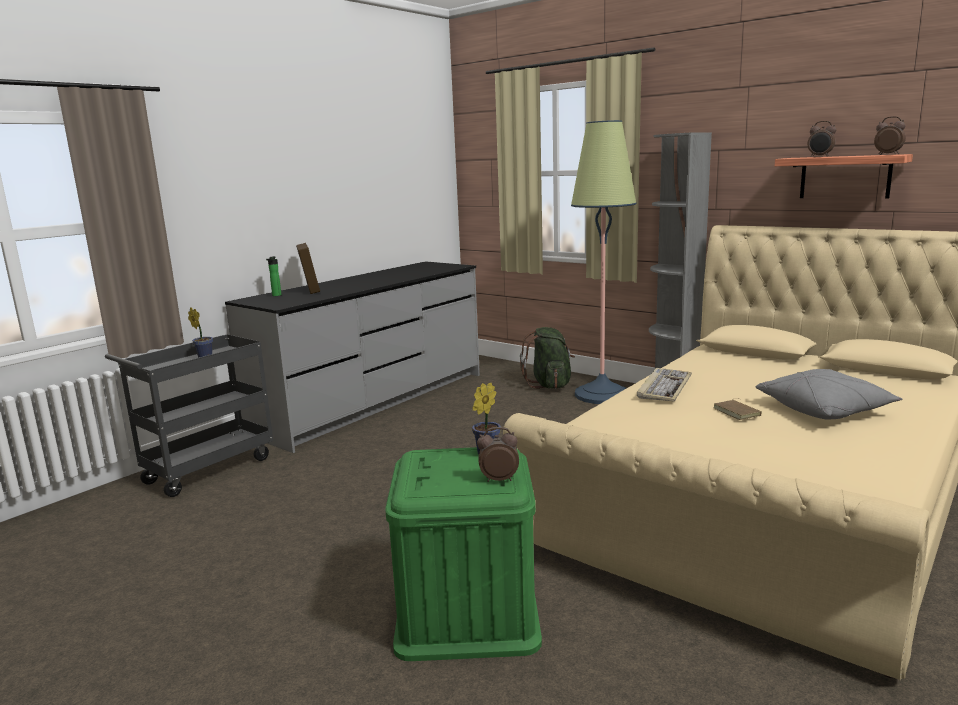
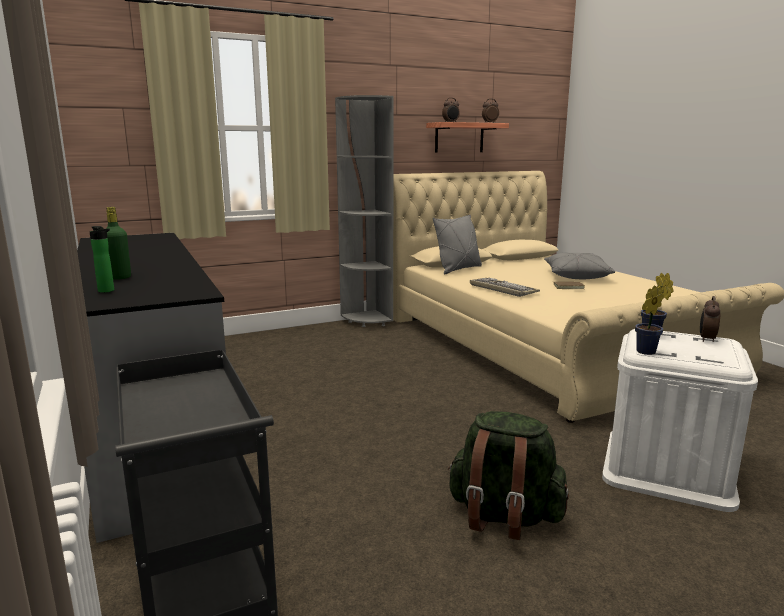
camera: 65 degrees left, 0 degrees up
(204, 357) = (162, 403): potted plant -> potted plant (644, 352)
(310, 290) = (119, 278): picture frame -> green bottle
(467, 610) = (667, 468): green storage box -> white storage box
(549, 385) = (270, 345): green backpack -> green backpack (503, 516)
(602, 394) = (326, 336): floor lamp -> none
(731, 359) = (458, 269): none -> grey pillow

